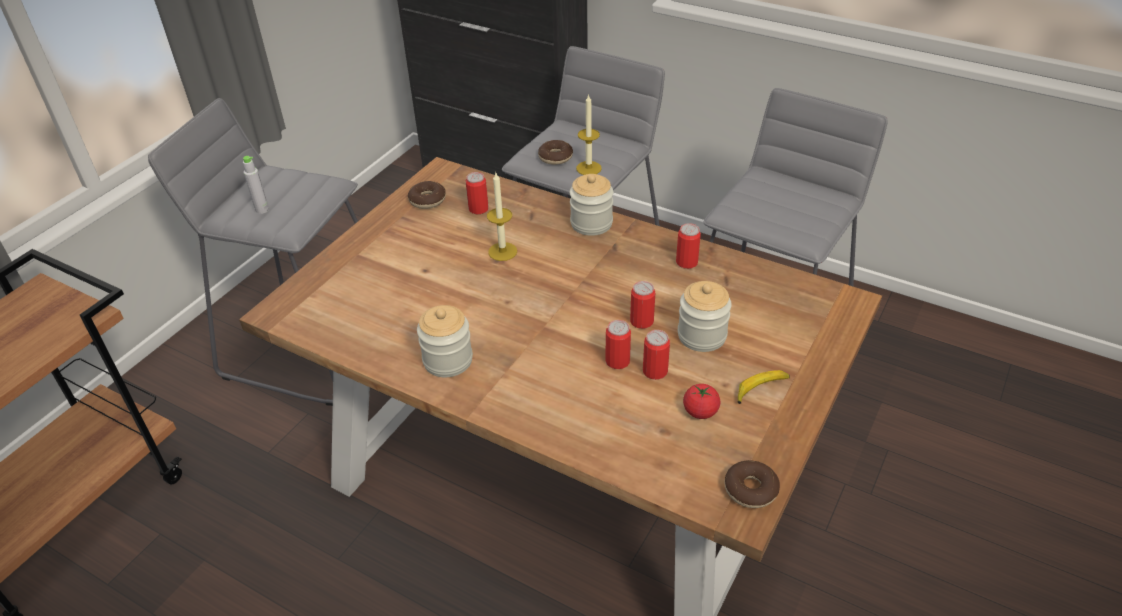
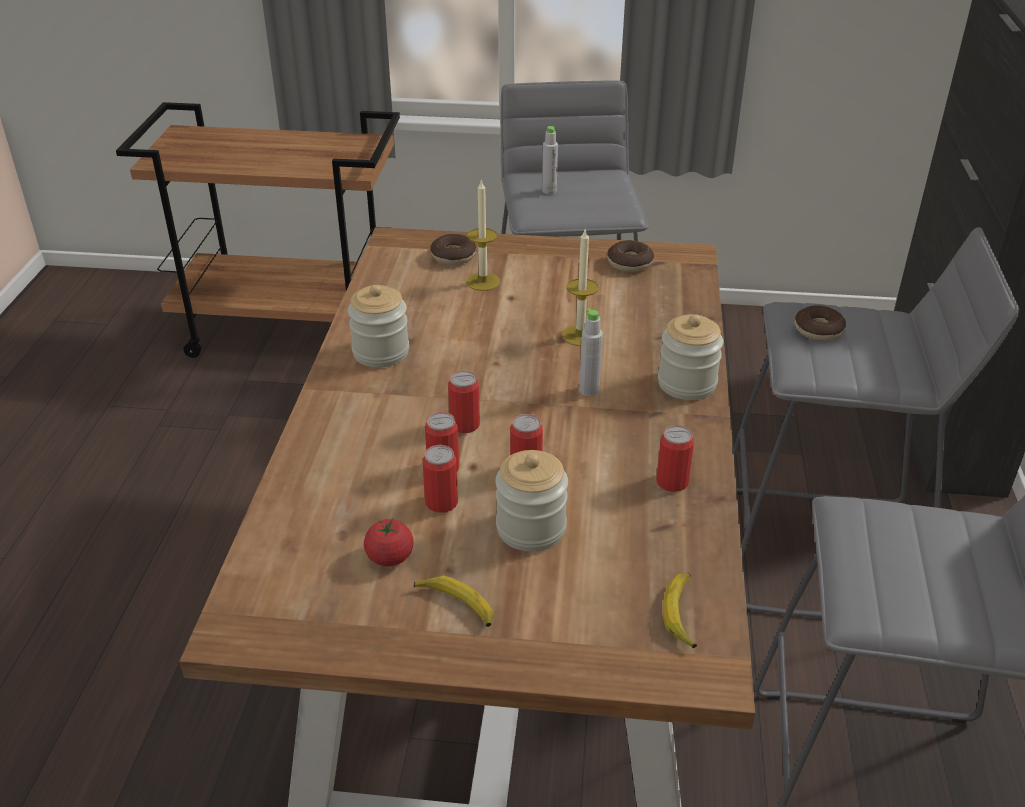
camera: 65 degrees right, 5 degrees down
(478, 209) = (643, 298): can -> can (464, 425)
(571, 267) = (589, 390): none -> grey bottle
(588, 168) = (822, 361): candle -> candle (483, 282)
(750, 490) = (273, 630): donut -> donut (453, 256)
(802, 296) = (682, 613): none -> banana

